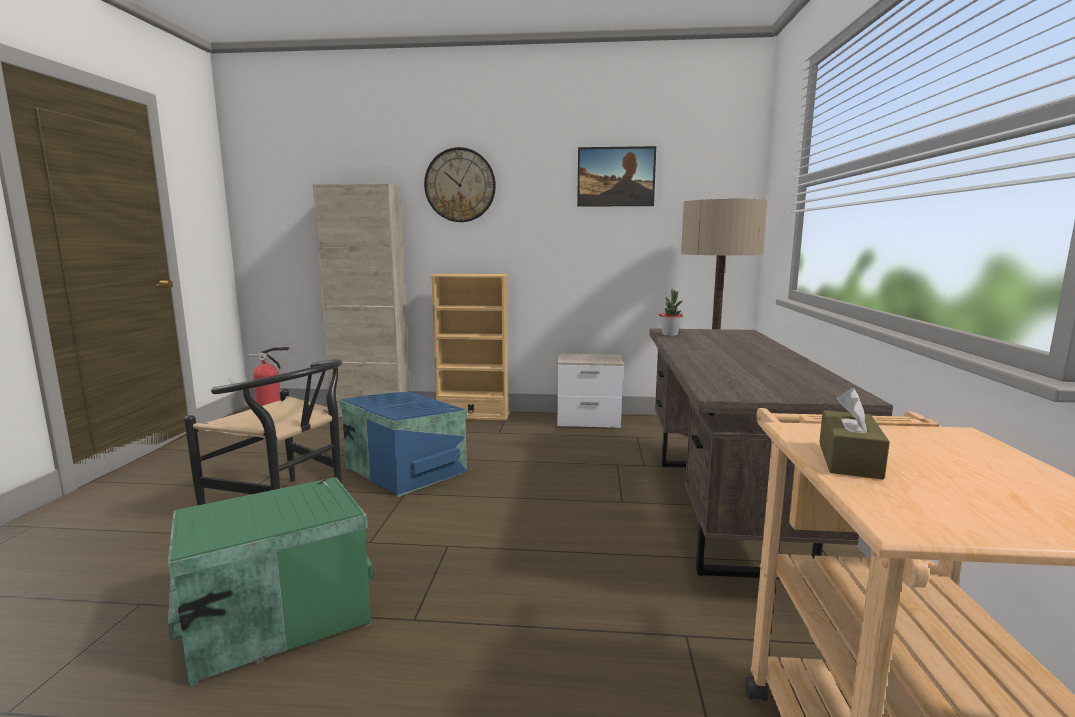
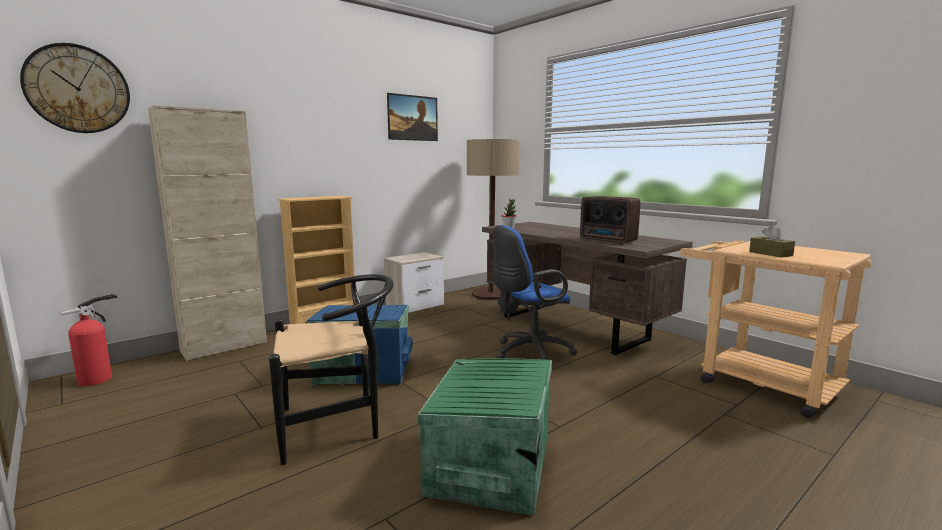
camera: 45 degrees left, 0 degrees up
(460, 185) = (293, 116): wall clock -> wall clock (78, 89)
(584, 519) = (528, 353): none -> blue office chair
(728, 373) = (608, 240): none -> radio

